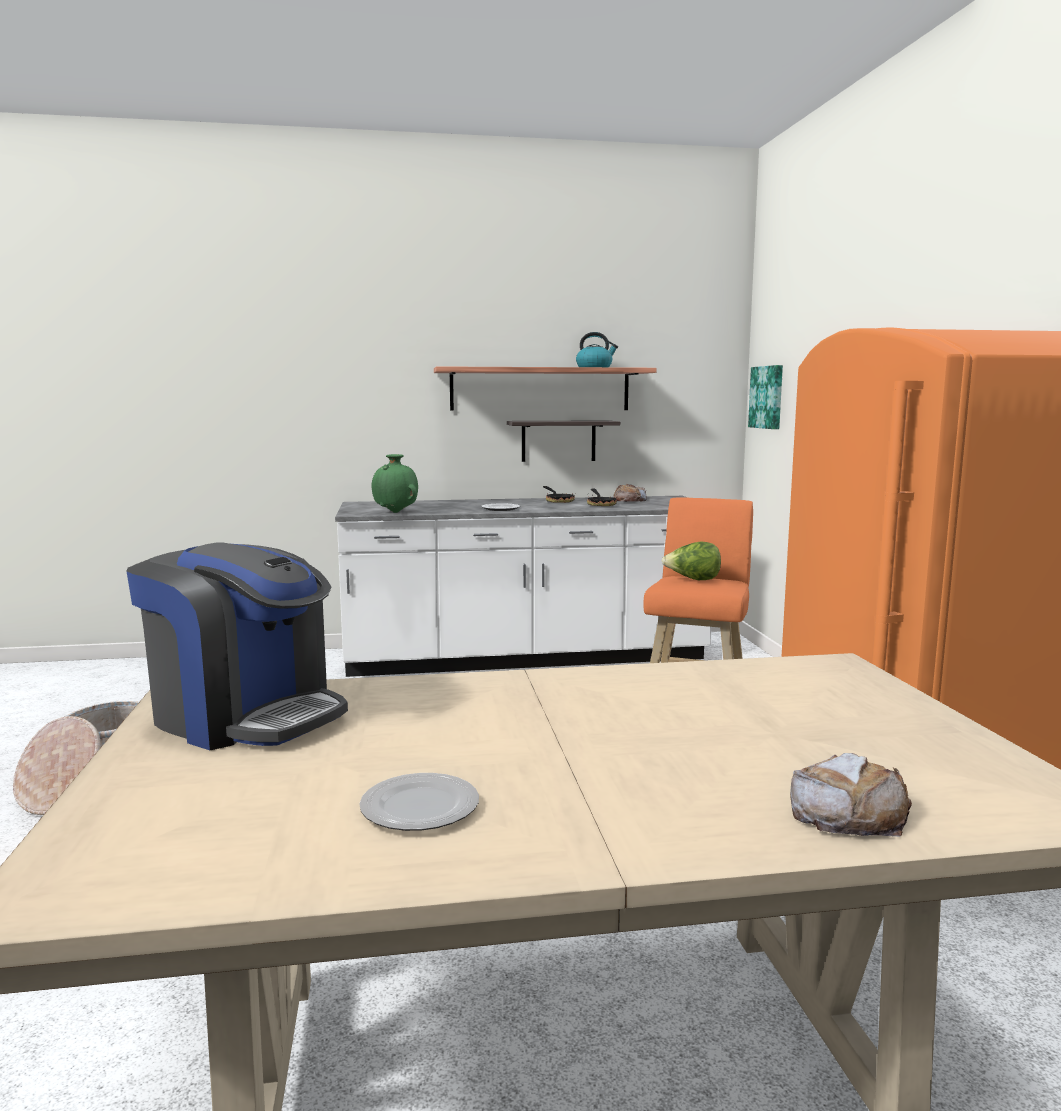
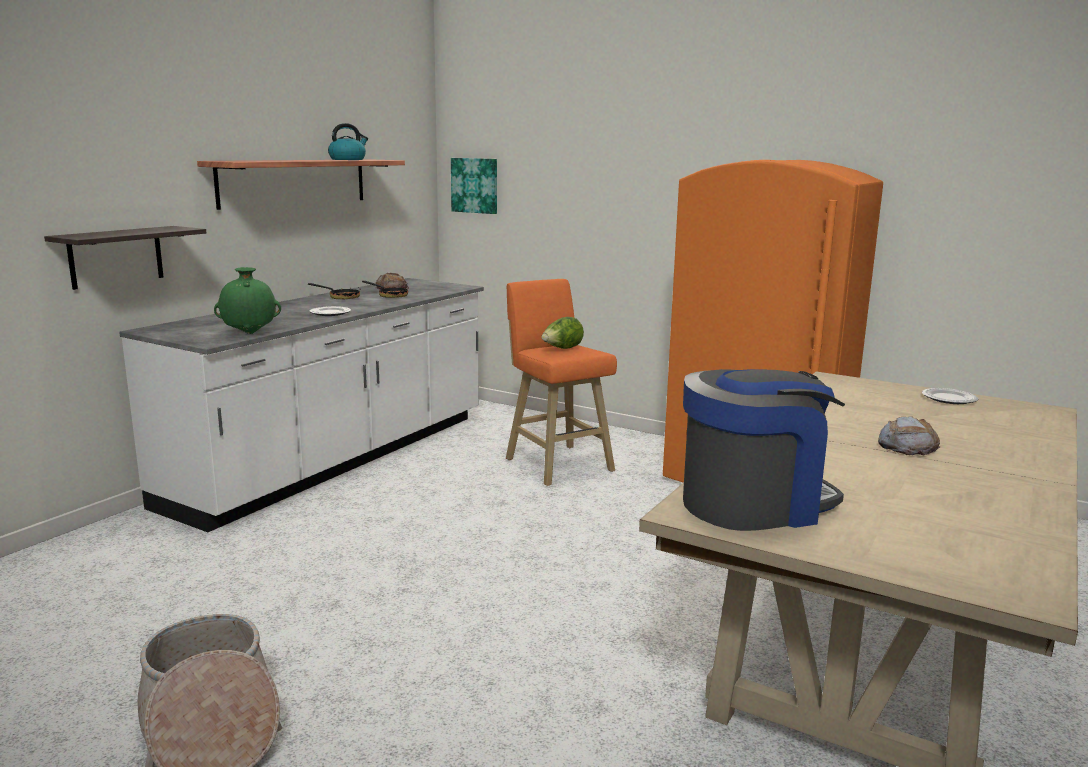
camera: 50 degrees left, 5 degrees up
(420, 808) = (963, 497): plate -> plate (949, 399)
(558, 441) = (312, 235): shelf -> shelf (116, 257)
(848, 812) = (1025, 435): bread -> bread (907, 446)

